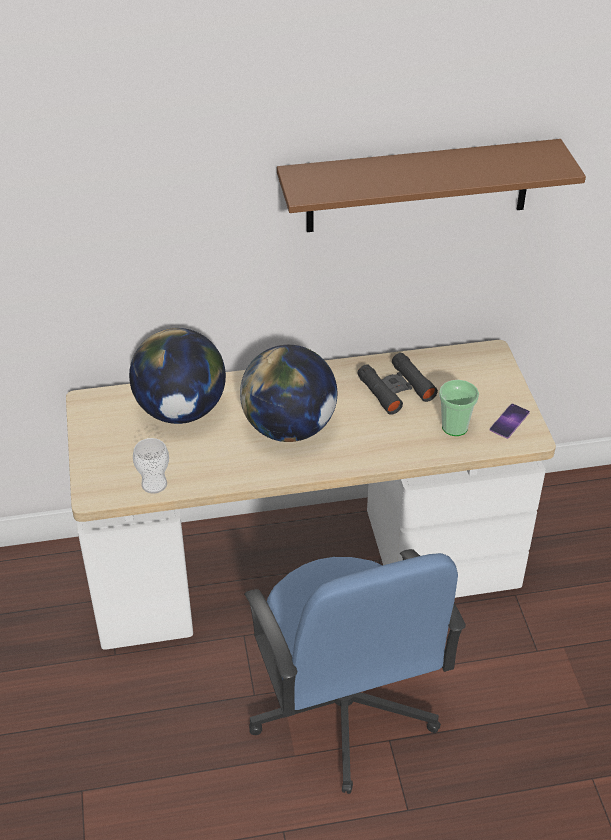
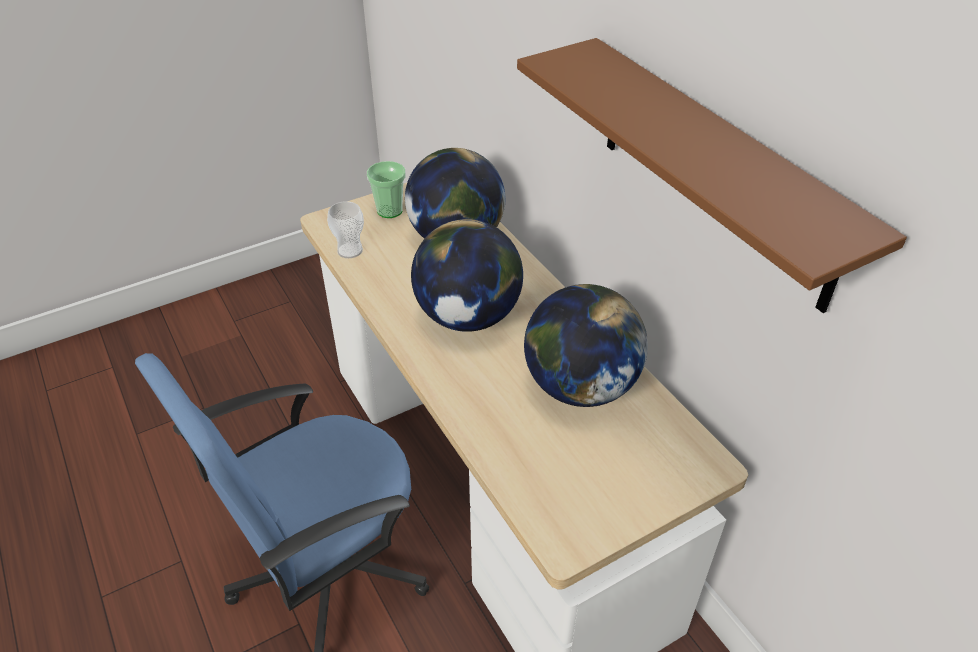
camera: 70 degrees right, 0 degrees up
(396, 389) = (580, 386): black binoculars -> globe
(454, 427) = (541, 457): cup -> cup (389, 210)
(509, 421) = (584, 514): phone -> none

